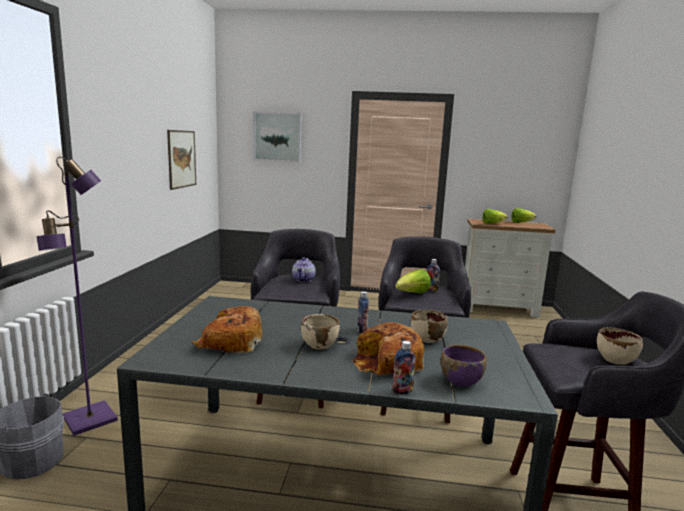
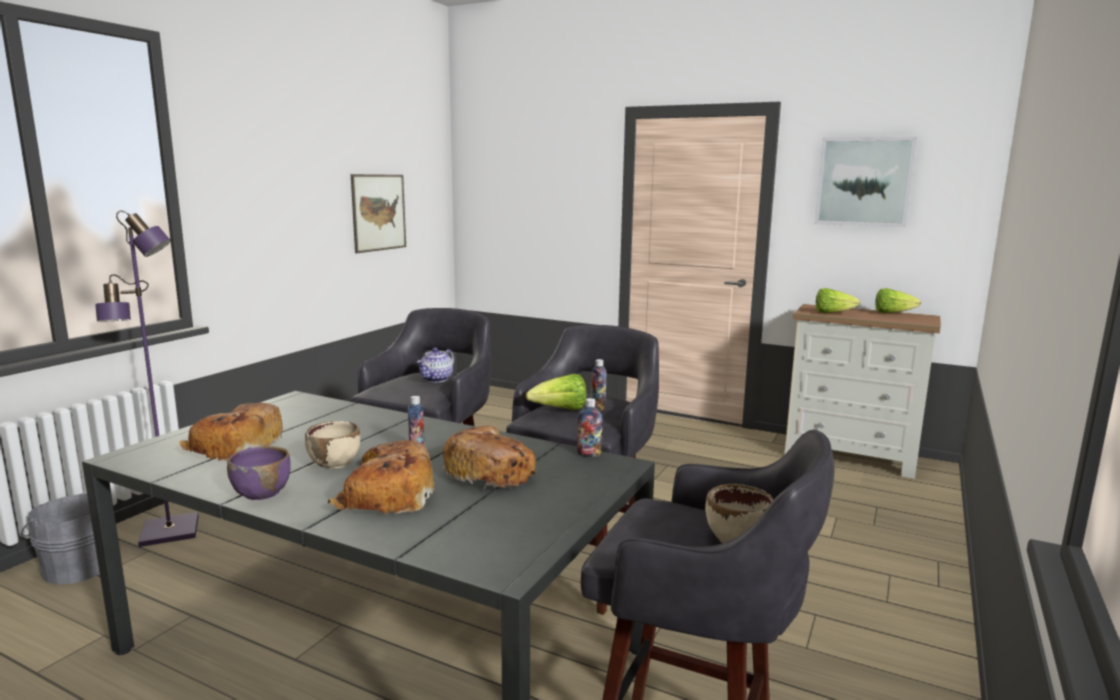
camera: 20 degrees right, 0 degrees up
(277, 137) = (526, 179): picture -> picture (864, 182)
(402, 391) = (349, 534): bottle -> bottle (589, 454)
(427, 338) = (490, 472): beige bowl -> bread
(460, 380) = (449, 532): purple bowl -> purple bowl (262, 492)

